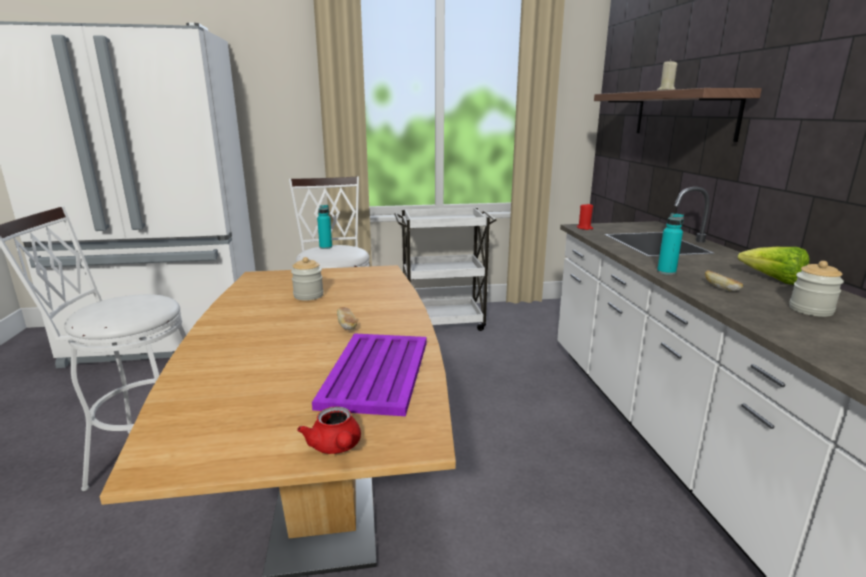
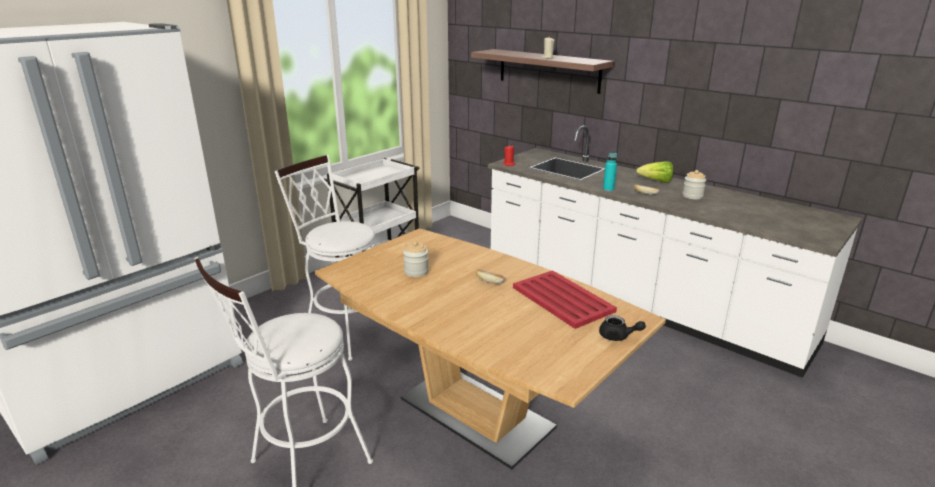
camera: 40 degrees left, 5 degrees up
(325, 247) = (327, 229): turquoise bottle -> none
(336, 447) = (618, 337): red teapot -> black teapot
(377, 372) = (562, 299): purple tray -> red tray

